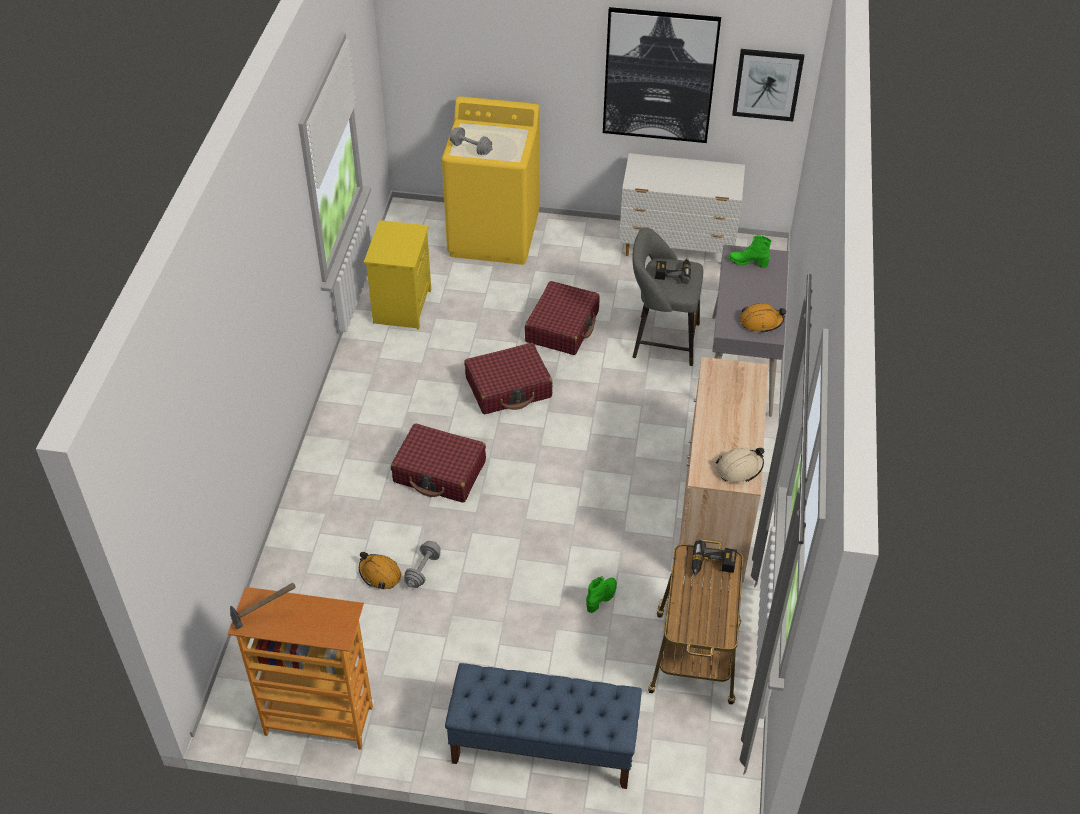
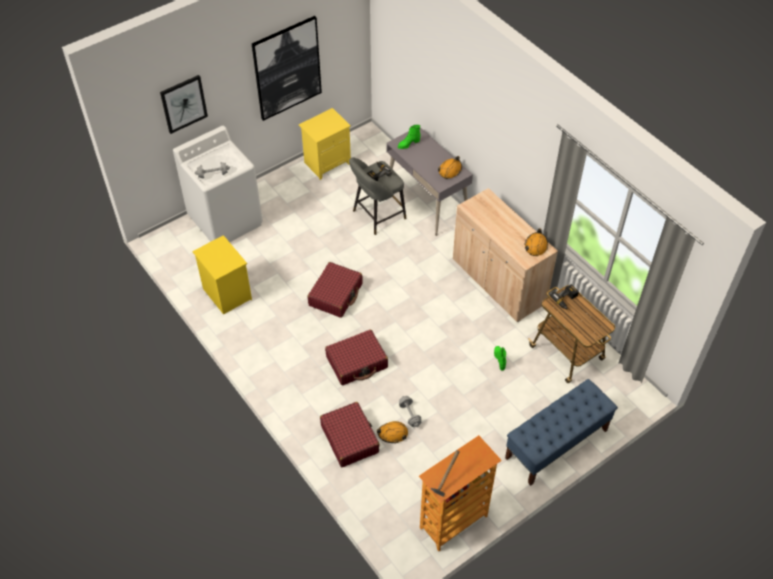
camera: 45 degrees left, 5 degrees up
(494, 235) = (226, 220): yellow washing machine -> white washing machine
(562, 327) = (322, 244): red suitcase -> red suitcase (349, 438)
(677, 249) = (327, 162): white dresser -> yellow nightstand
(739, 468) = (536, 246): beige hard hat -> orange hard hat
(767, 84) = (345, 40): picture -> picture (183, 104)

